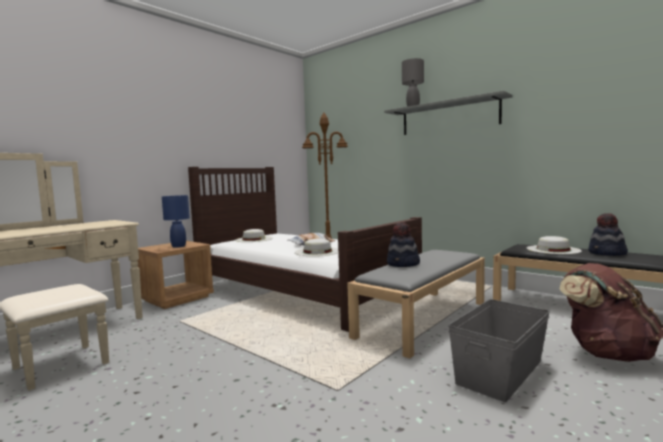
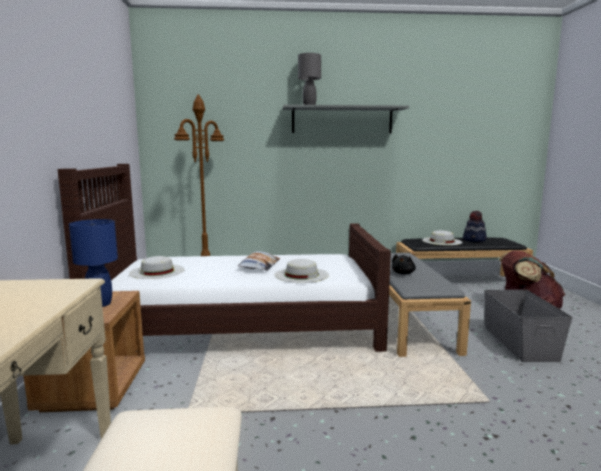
camera: 45 degrees left, 5 degrees up
(403, 264) = (403, 273): hat -> black plush toy

